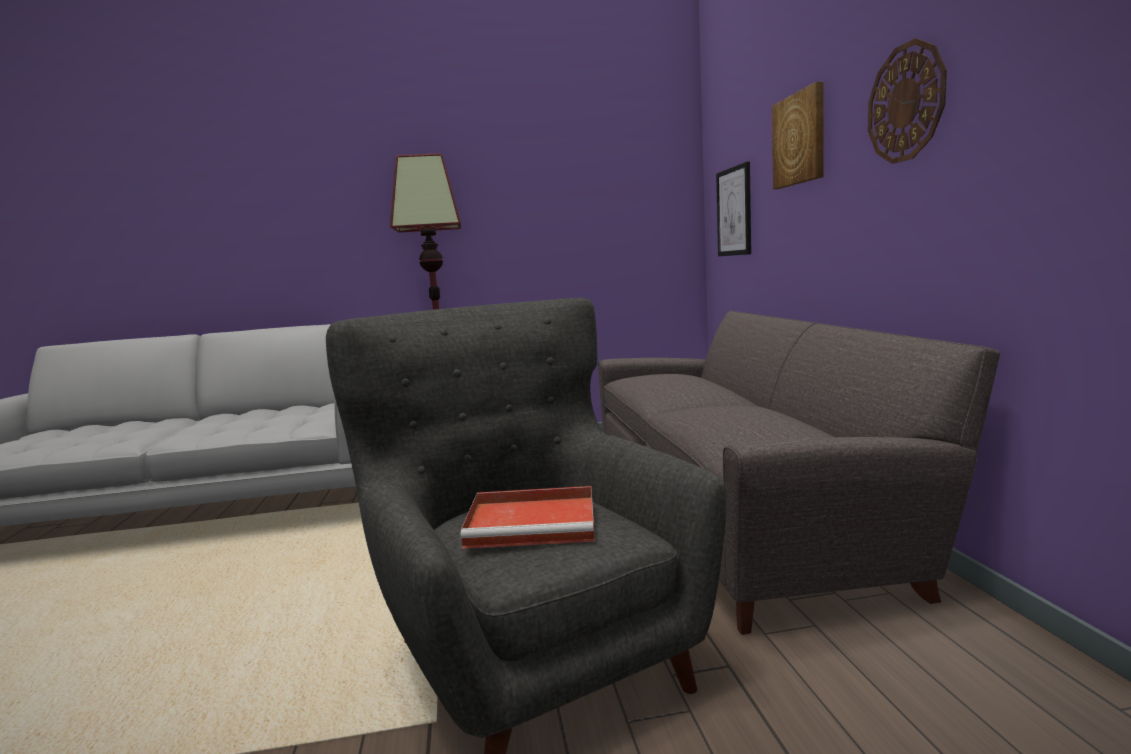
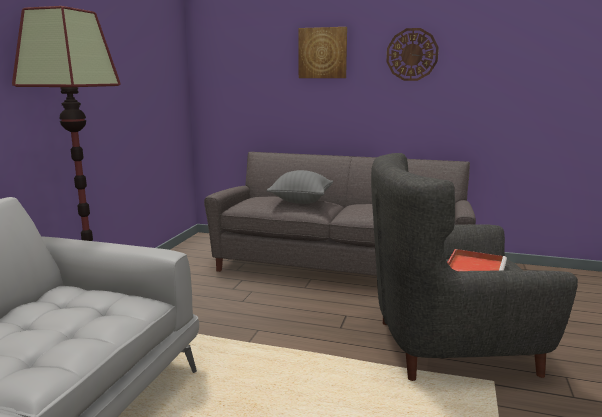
camera: 65 degrees left, 5 degrees up
(681, 385) = (301, 201): none -> grey pillow
(734, 212) = (241, 85): picture -> none

